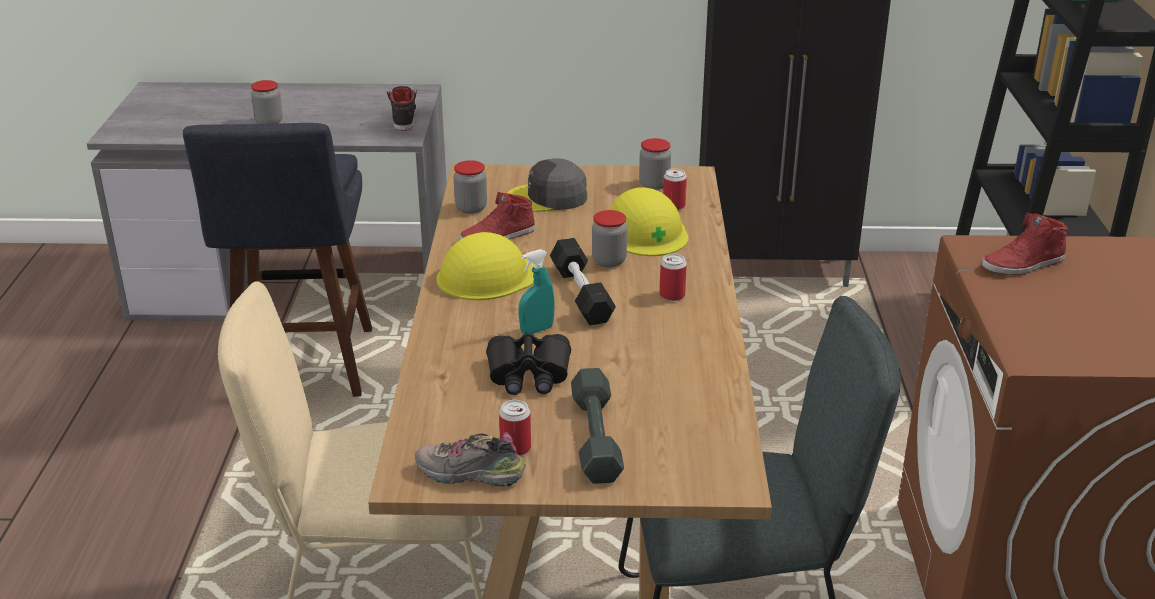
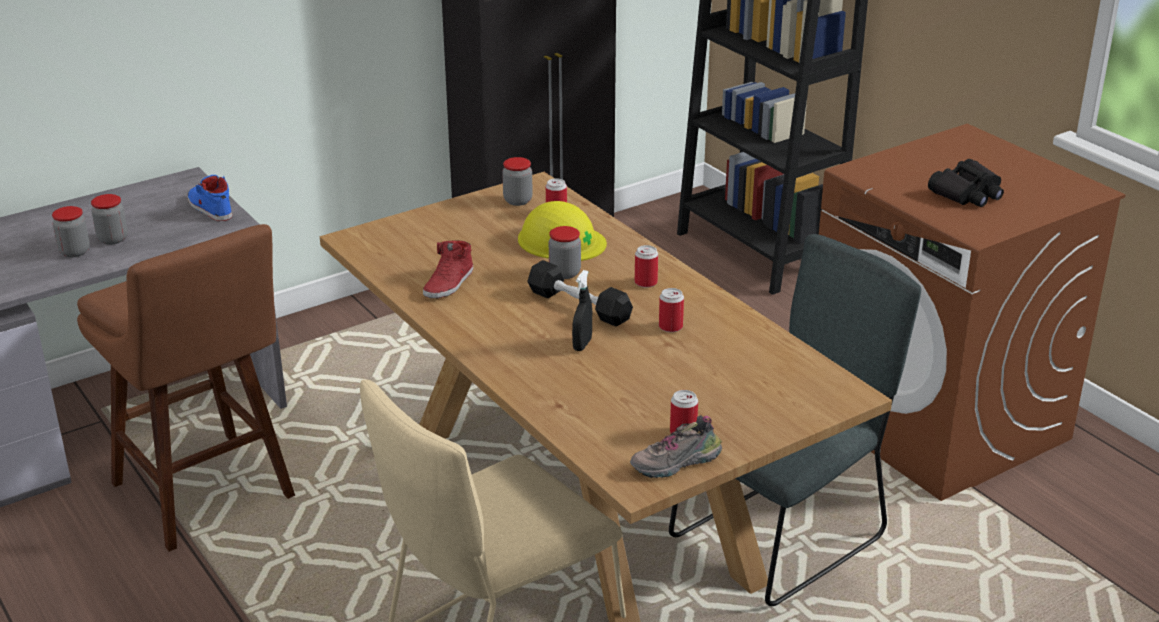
camera: 35 degrees left, 0 degrees up
(302, 370) = (208, 496): blue stool -> brown stool
(403, 118) = (209, 208): black shoe -> blue shoe
(471, 208) = (393, 268): jar -> jar (113, 239)
(487, 276) = (485, 317): yellow hard hat -> none
(528, 374) = (621, 378): black binoculars -> black binoculars (967, 193)
(537, 330) = (582, 344): turquoise spray bottle -> black spray bottle
(548, 197) = (446, 238): grey cap -> none
(595, 436) = (726, 402): grey dumbbell -> none
(639, 344) = (670, 327): none -> can
(1023, 264) = (899, 173): red shoe -> none

